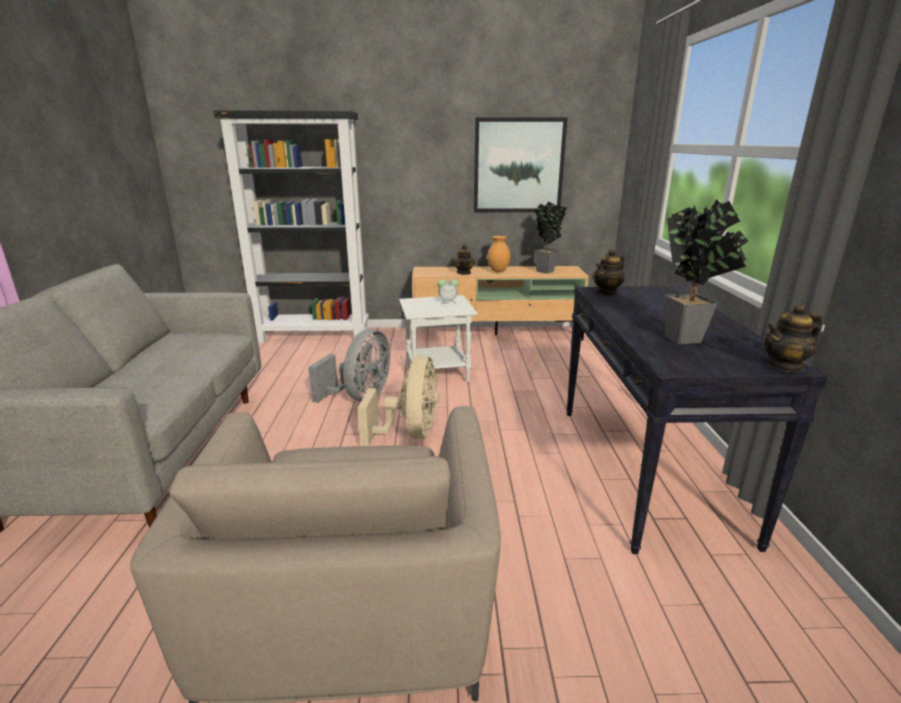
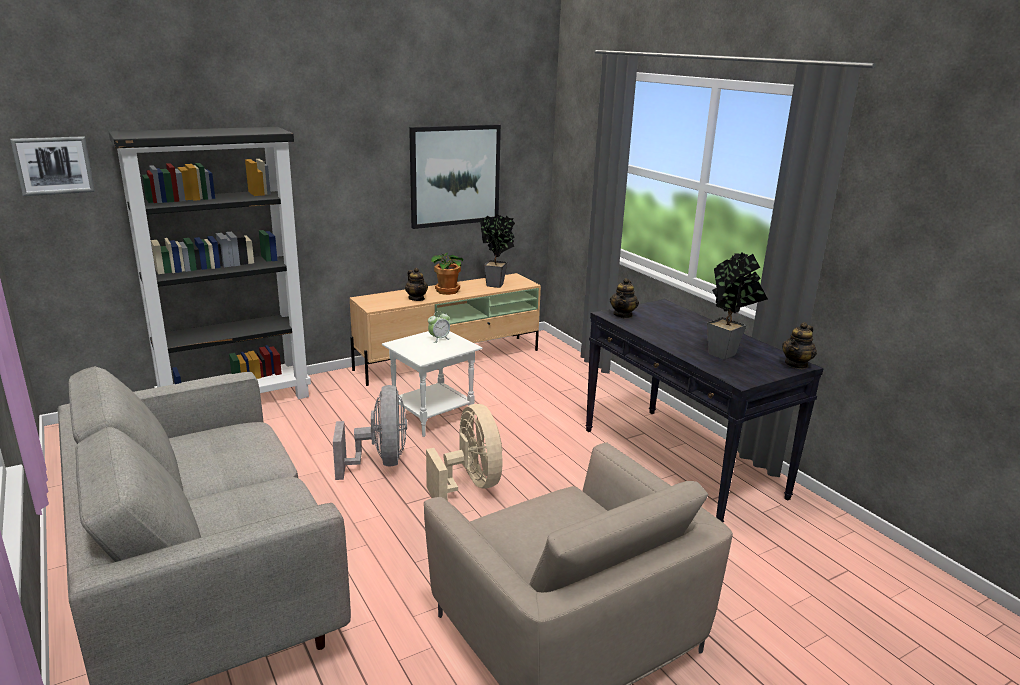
camera: 30 degrees left, 0 degrees up
(198, 138) = (54, 165): none -> picture
(497, 271) = (448, 291): brown vase -> potted plant

